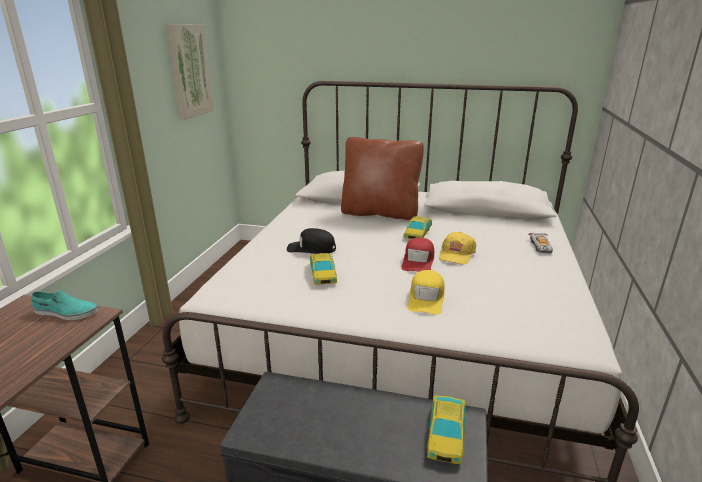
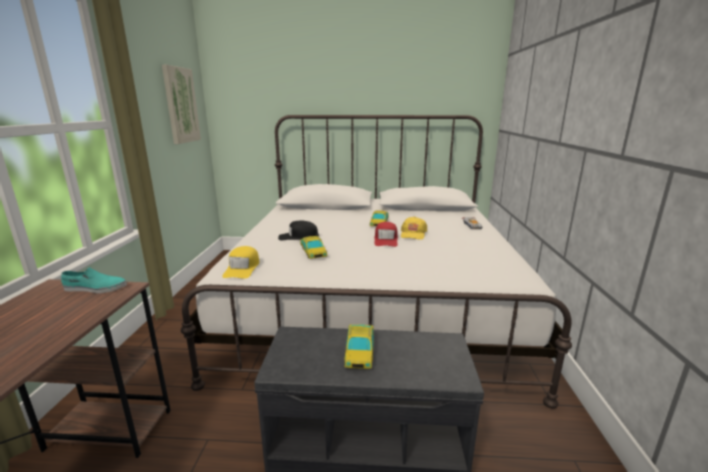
camera: 10 degrees left, 5 degrees down
(380, 213) = (345, 212): brown pillow -> none
(426, 298) = (400, 261): yellow cap -> yellow cap (242, 268)
(446, 433) = (438, 352): toy car -> toy car (359, 350)

